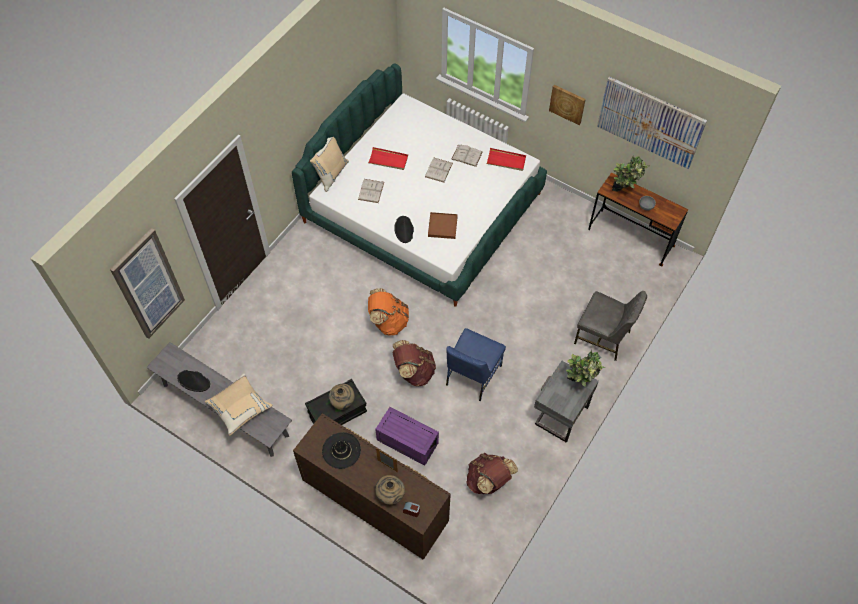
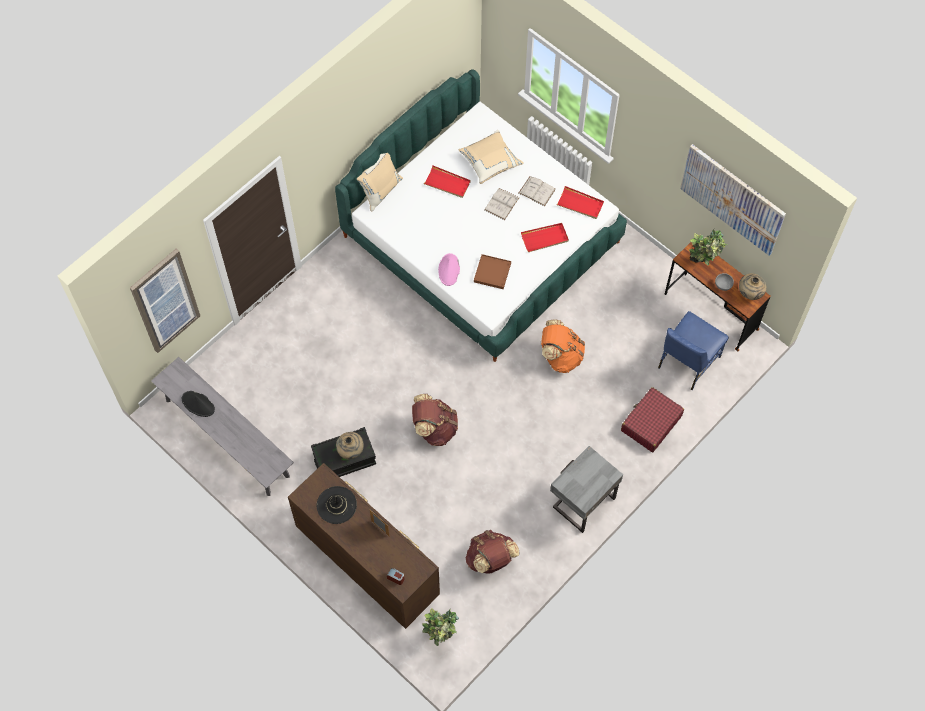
camera: 10 degrees right, 5 degrees up
(239, 408) = (241, 440): beige pillow -> beige pillow (490, 162)
(371, 191) = (421, 218): white book -> none
(388, 321) = (417, 367): orange backpack -> orange backpack (560, 356)
(390, 495) = (377, 559): beige vase -> beige vase (750, 294)
(404, 230) = (449, 270): black hat -> pink hat
(406, 441) = (412, 503): purple storage box -> none
(472, 375) = (497, 443): blue chair -> blue chair (687, 362)
(482, 192) = (545, 238): none -> red tray
(567, 104) = (652, 157): picture -> none
(579, 385) = (601, 476): potted plant -> potted plant (441, 637)
(603, 337) = (651, 423): grey chair -> red suitcase

